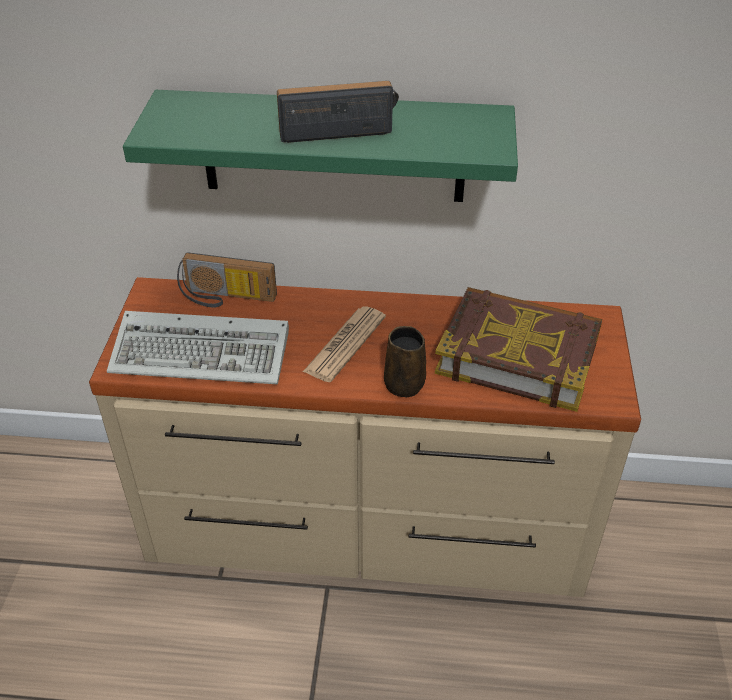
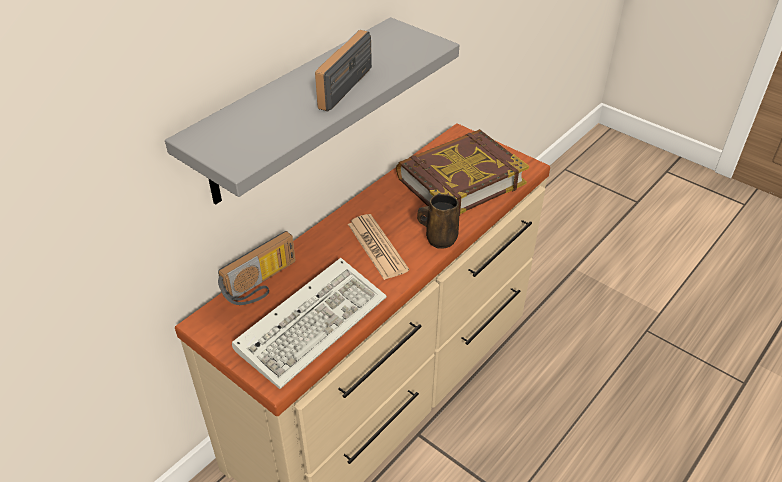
camera: 55 degrees left, 0 degrees up
(333, 147) = (294, 112): green shelf -> grey shelf

